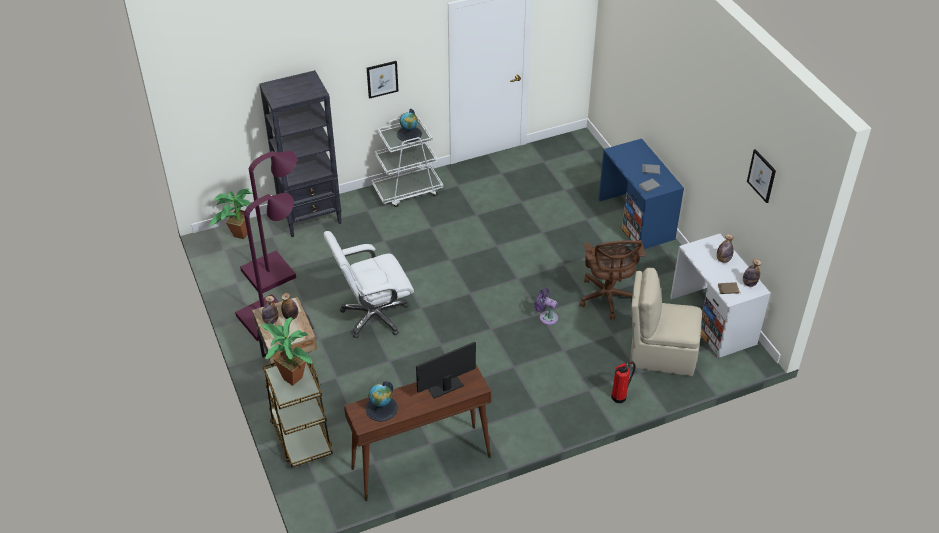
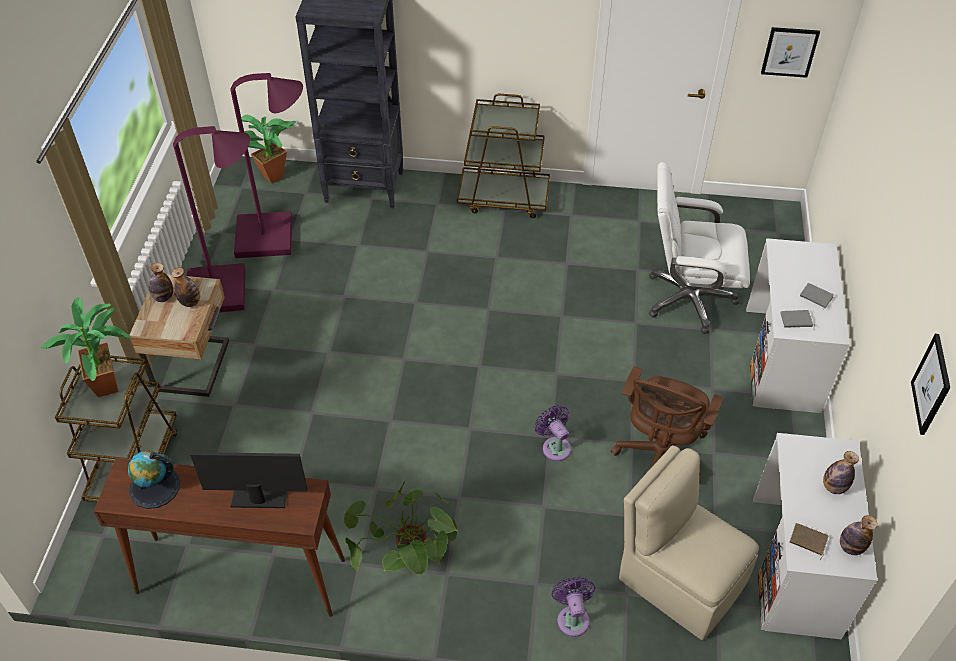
camera: 30 degrees right, 5 degrees up
(374, 316) = (339, 344): white office chair -> white office chair (688, 299)
(382, 79) = (492, 30): picture -> picture (789, 52)
(408, 191) = (504, 198): white cart -> brown cart
(409, 134) = (512, 120): globe -> none
(510, 411) = (407, 562): none -> potted plant
(620, 396) = (572, 617): fire extinguisher -> purple fan
(636, 219) = (782, 359): blue desk -> white desk

